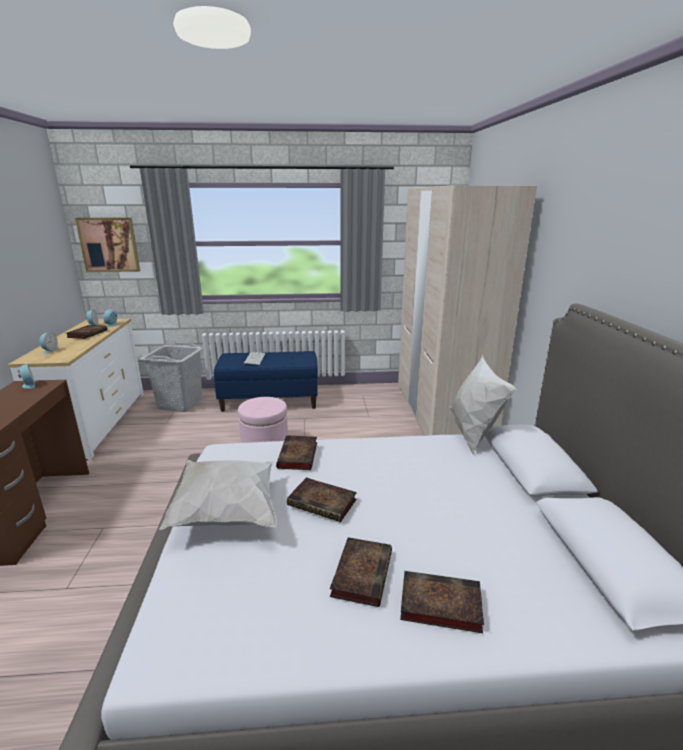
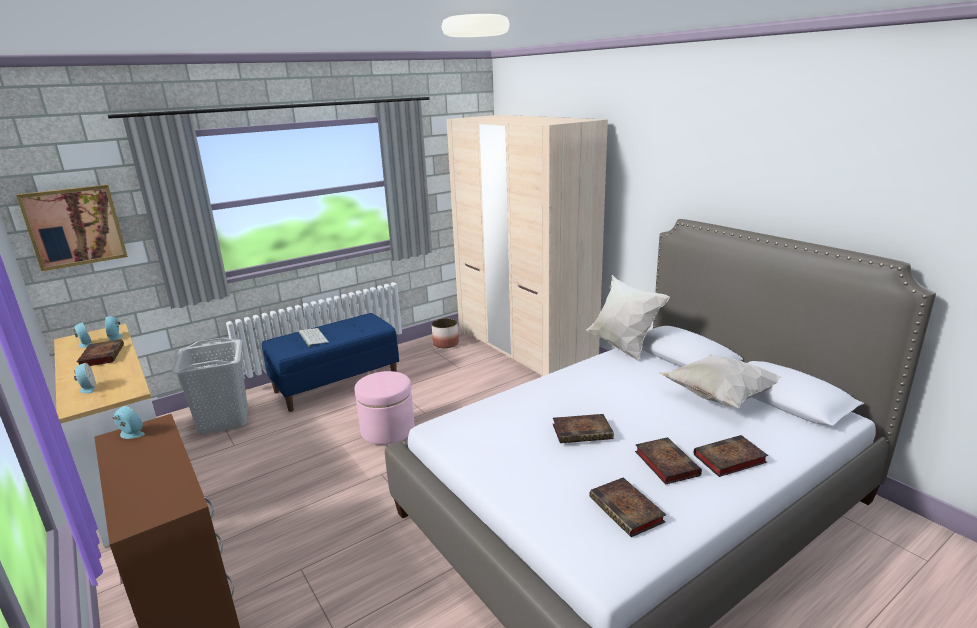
camera: 30 degrees left, 0 degrees up
(226, 512) = (517, 468): white pillow -> white pillow (719, 397)
(298, 456) = (515, 407): book -> book (628, 511)
(378, 393) = (445, 343): none -> planter

